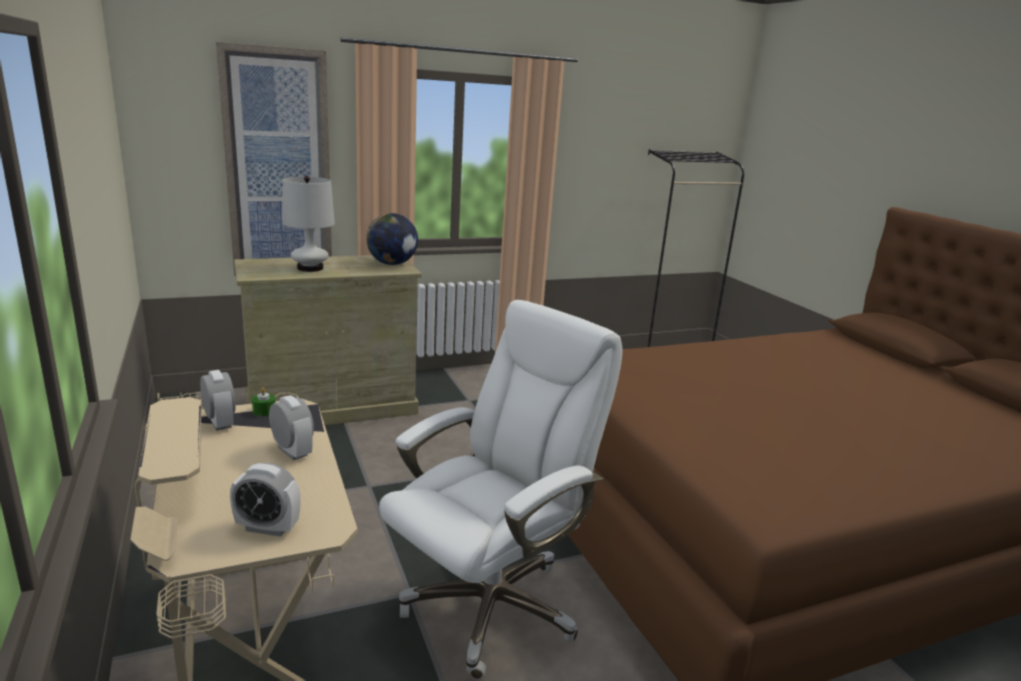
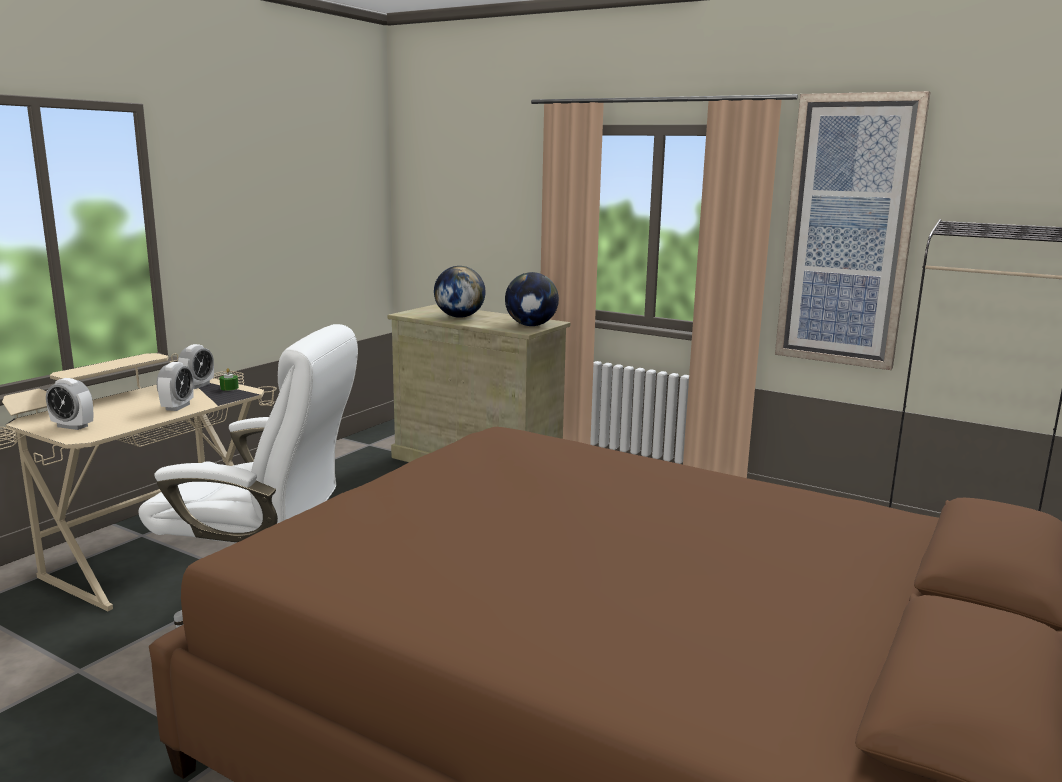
camera: 55 degrees right, 5 degrees down
(267, 528) = (72, 426): alarm clock -> alarm clock turned 45 degrees counterclockwise
(278, 165) = (489, 224): picture -> picture (848, 232)
(310, 268) = (459, 317): white table lamp -> globe

